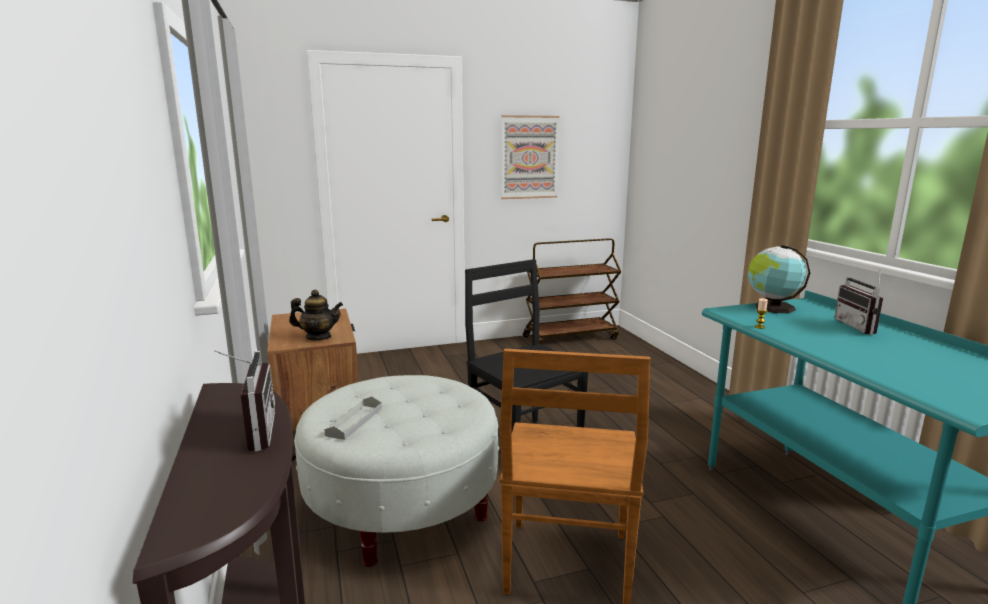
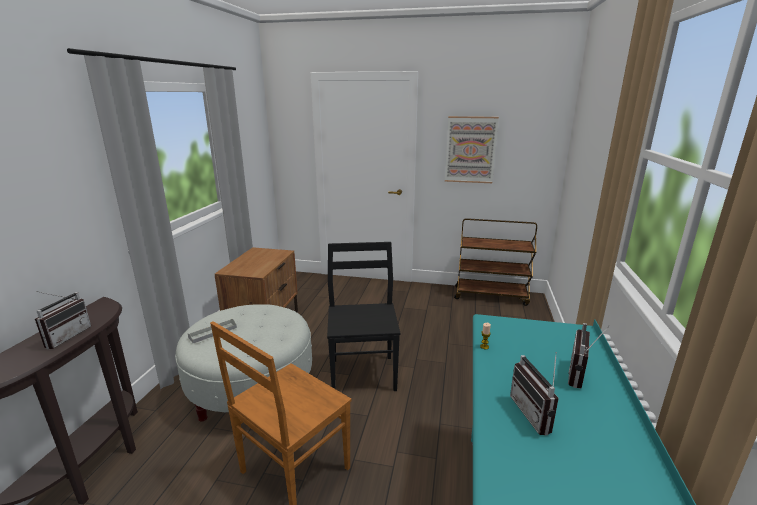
camera: 30 degrees right, 5 degrees up
(318, 337) = (249, 270): teapot -> none
(772, 308) = (536, 329): globe -> none
(880, 356) = (536, 414): none -> radio

